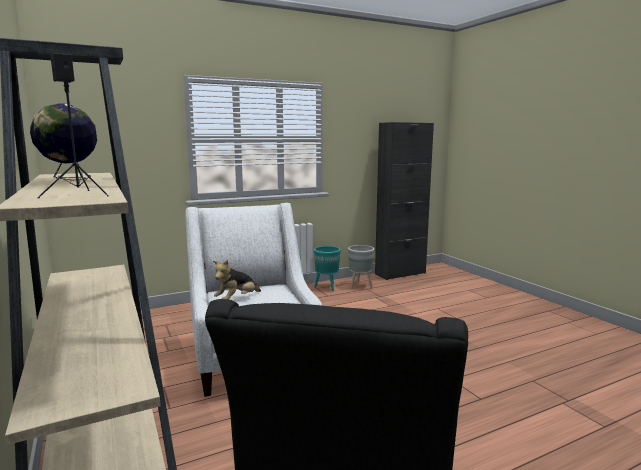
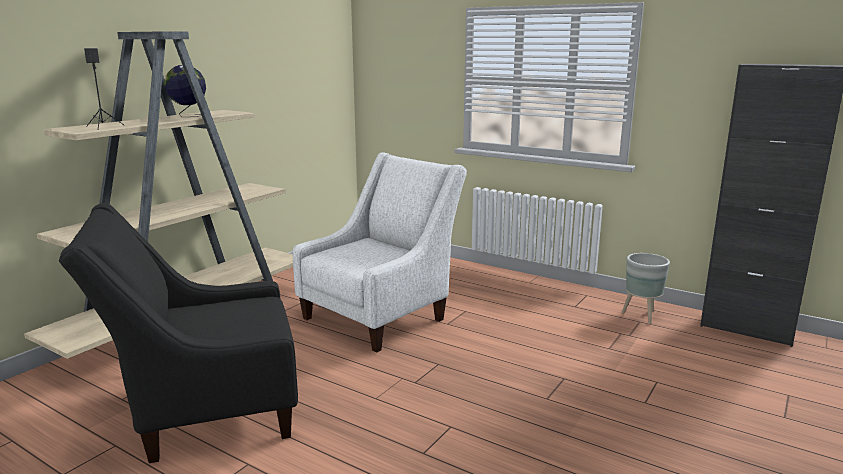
camera: 60 degrees right, 5 degrees up
(237, 300) = (357, 249): plush toy -> none
(326, 287) = (600, 299): turquoise planter -> none

